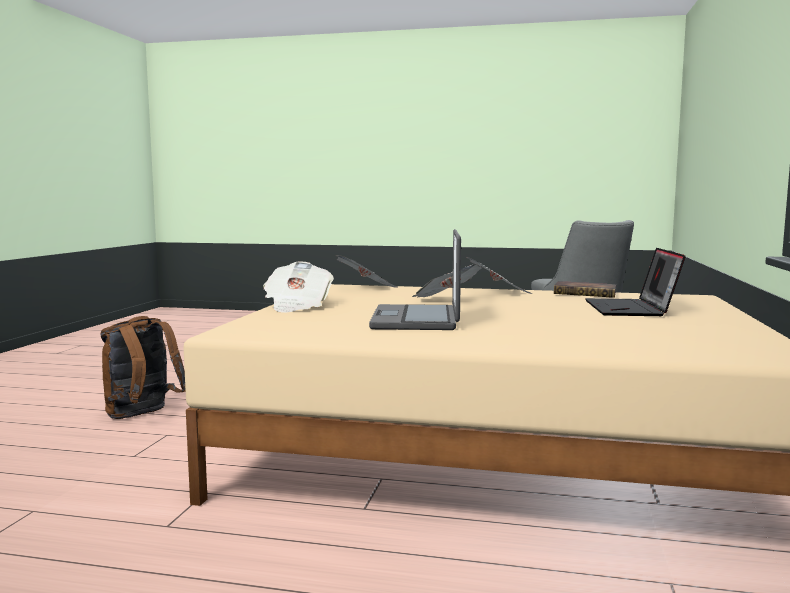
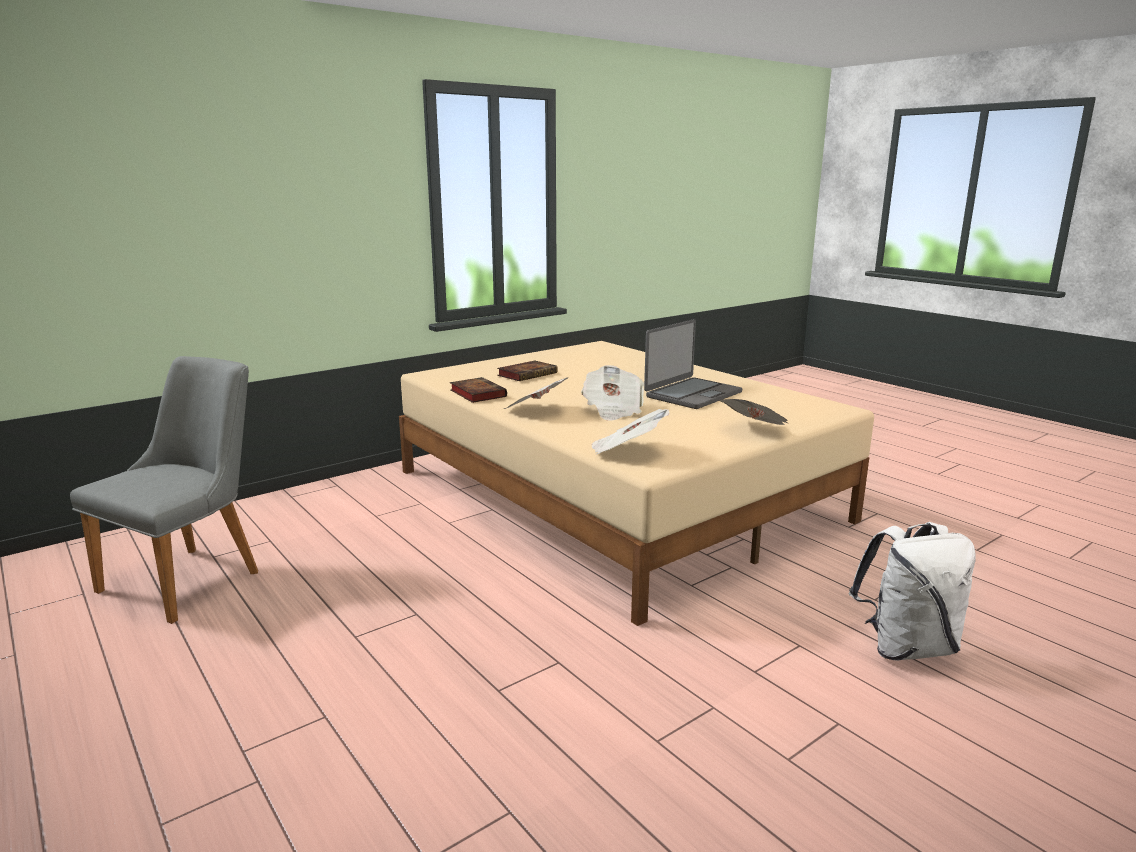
camera: 140 degrees left, 10 degrees up
(142, 416) = (906, 647): brown backpack -> white backpack
(631, 309) = (528, 374): laptop -> book

